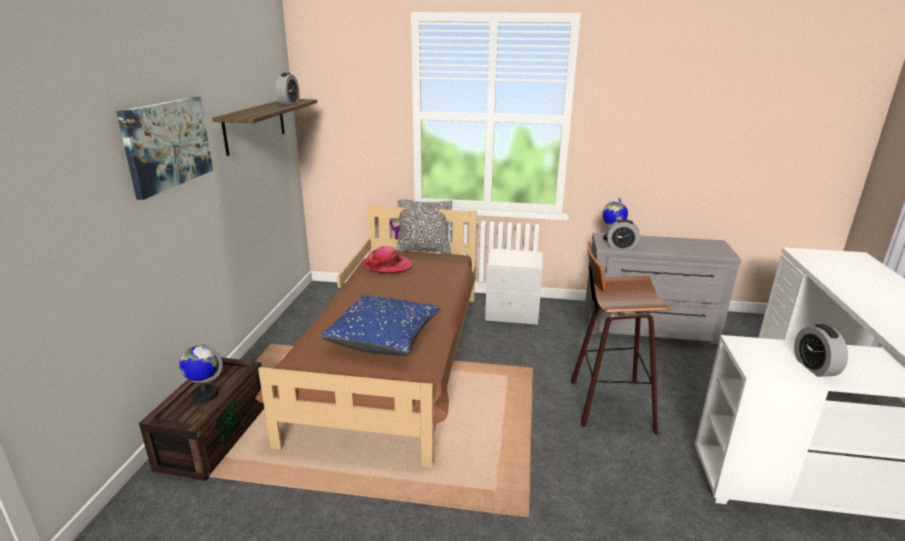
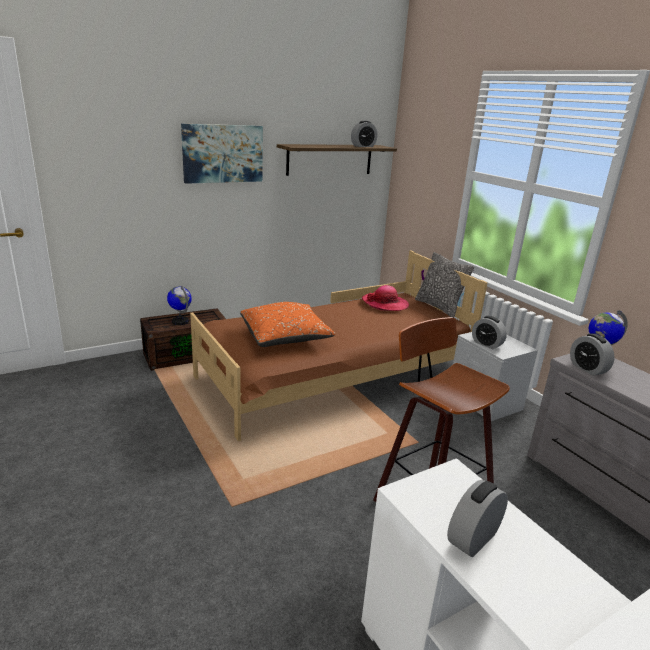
camera: 50 degrees right, 0 degrees up
(384, 338) = (285, 337): blue pillow -> orange pillow
(514, 262) = (486, 344): none -> alarm clock

